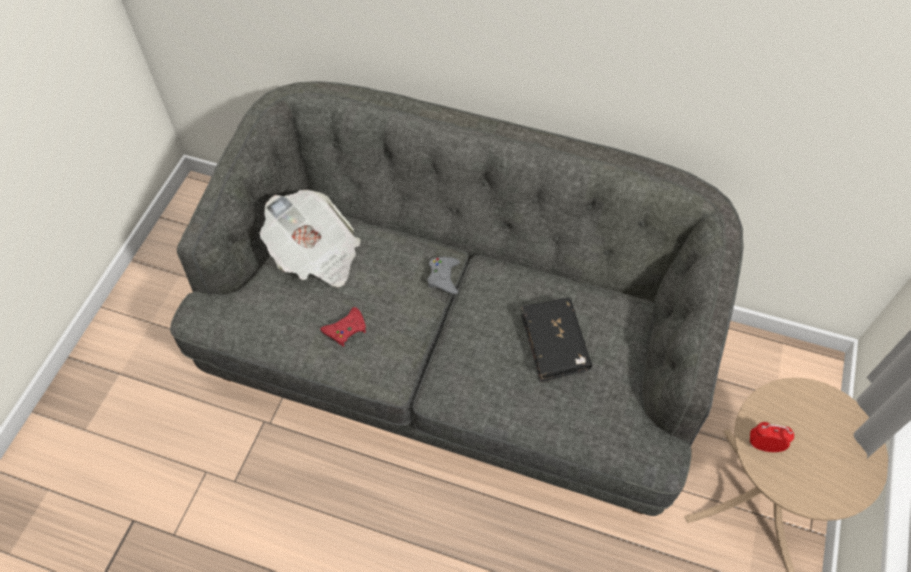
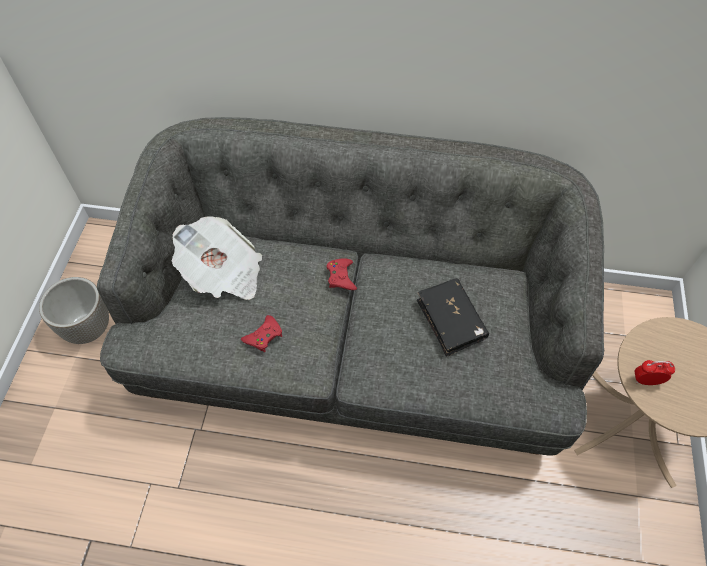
camera: 10 degrees left, 0 degrees up
(170, 293) = (89, 328): none -> planter
(443, 277) = (341, 277): grey game controller -> red game controller

